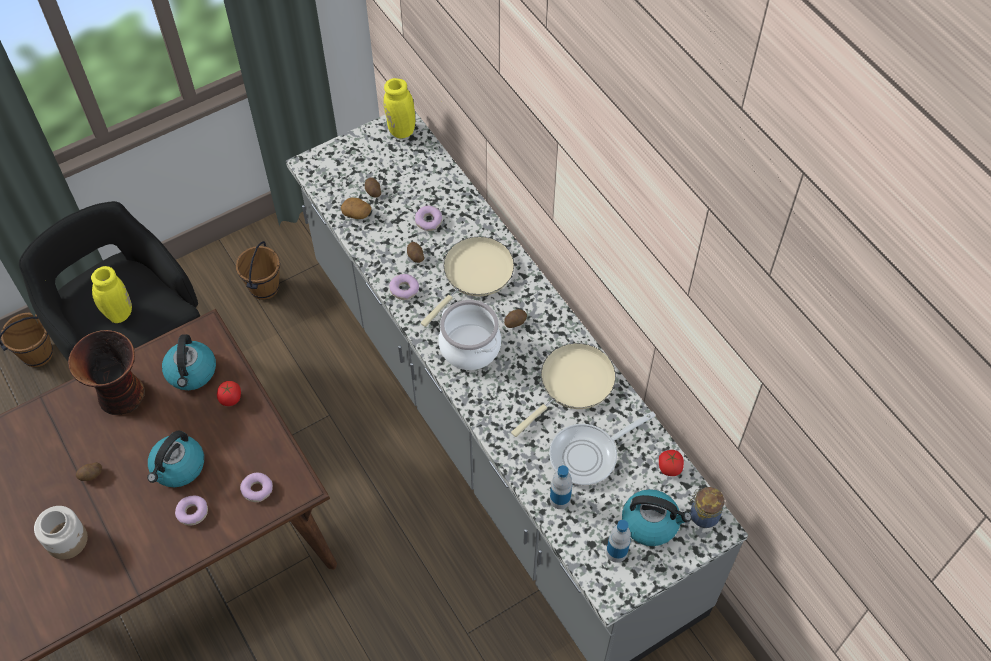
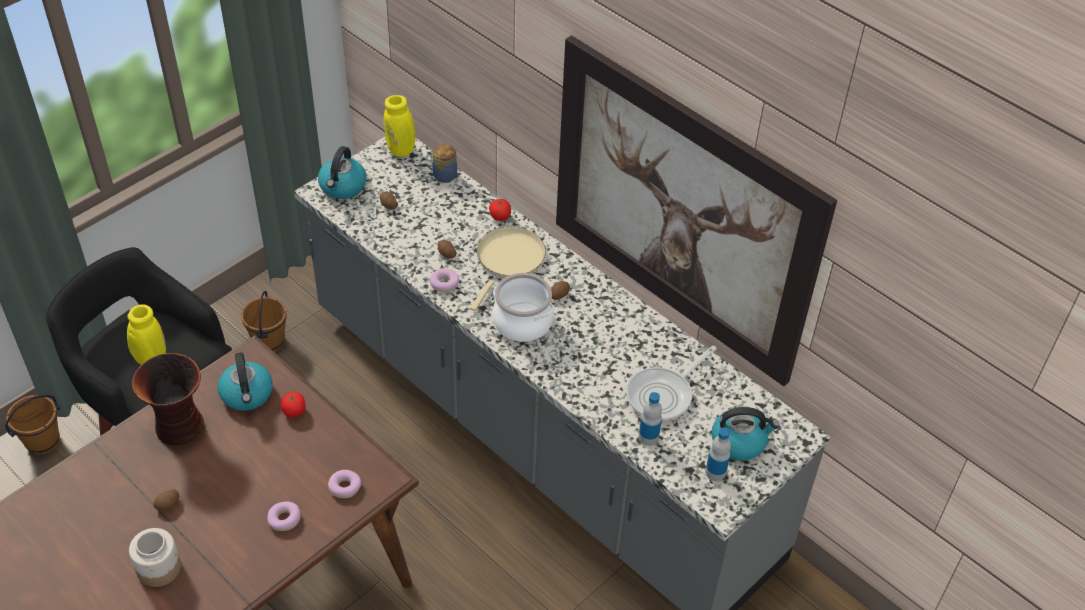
camera: 15 degrees left, 10 degrees down
(178, 467) = (257, 481): kettle -> kettle (343, 187)
(357, 213) = (378, 226): potato -> none
(428, 221) = (450, 222): donut -> none
(573, 383) = (630, 337): beige frying pan -> none
(634, 278) = (682, 211): none -> picture
(669, 468) = (741, 393): tomato -> tomato (500, 216)
(703, 515) = (784, 427): jar -> jar (444, 175)

